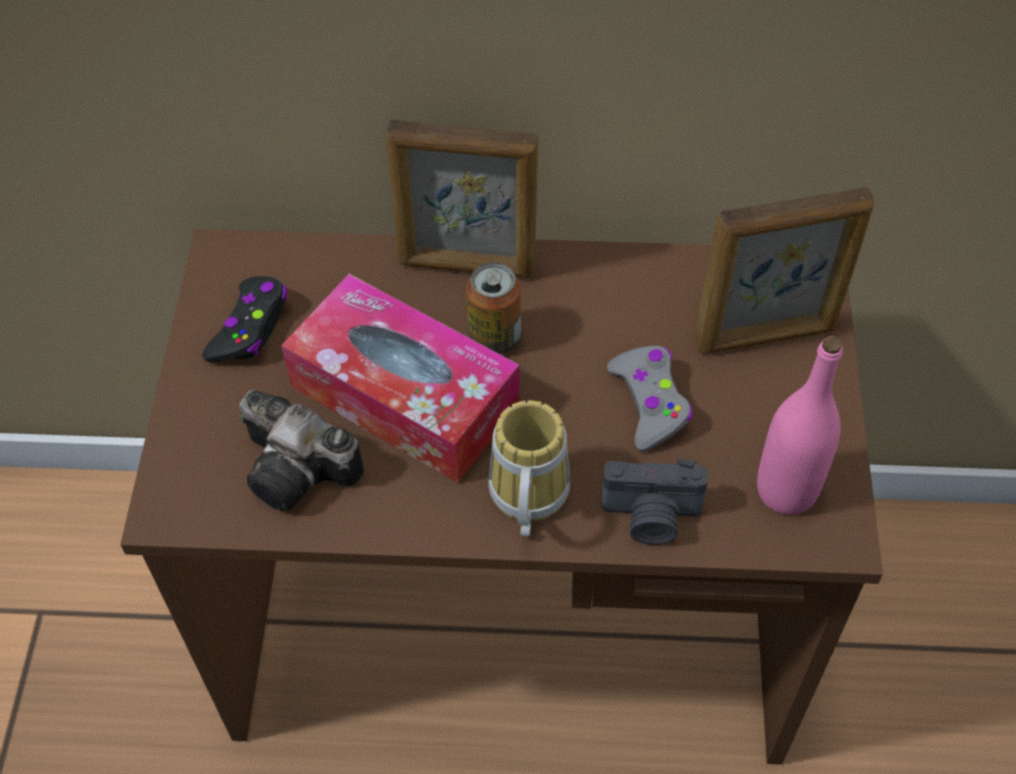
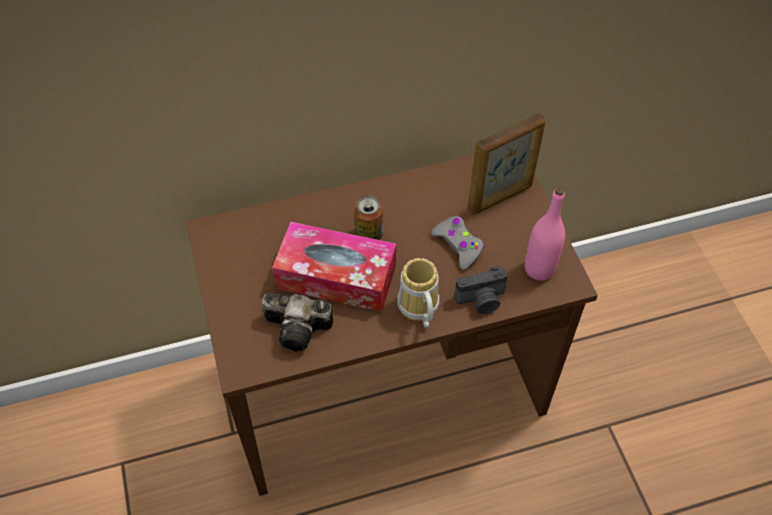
camera: 20 degrees left, 0 degrees up
(250, 328) = (240, 264): black game controller -> none
(467, 266) = (339, 202): picture frame -> none

